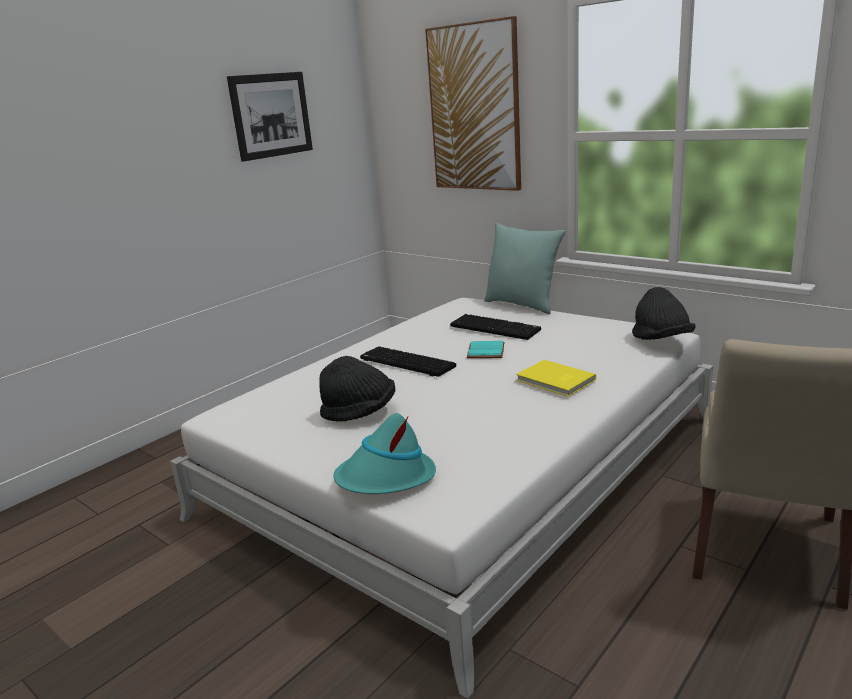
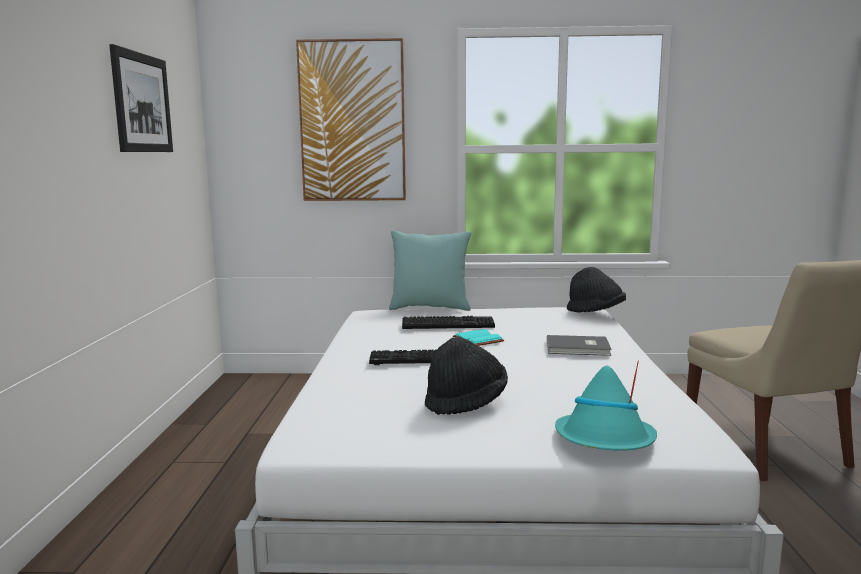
camera: 40 degrees left, 10 degrees down
(555, 381) = (578, 348): yellow book -> grey book

